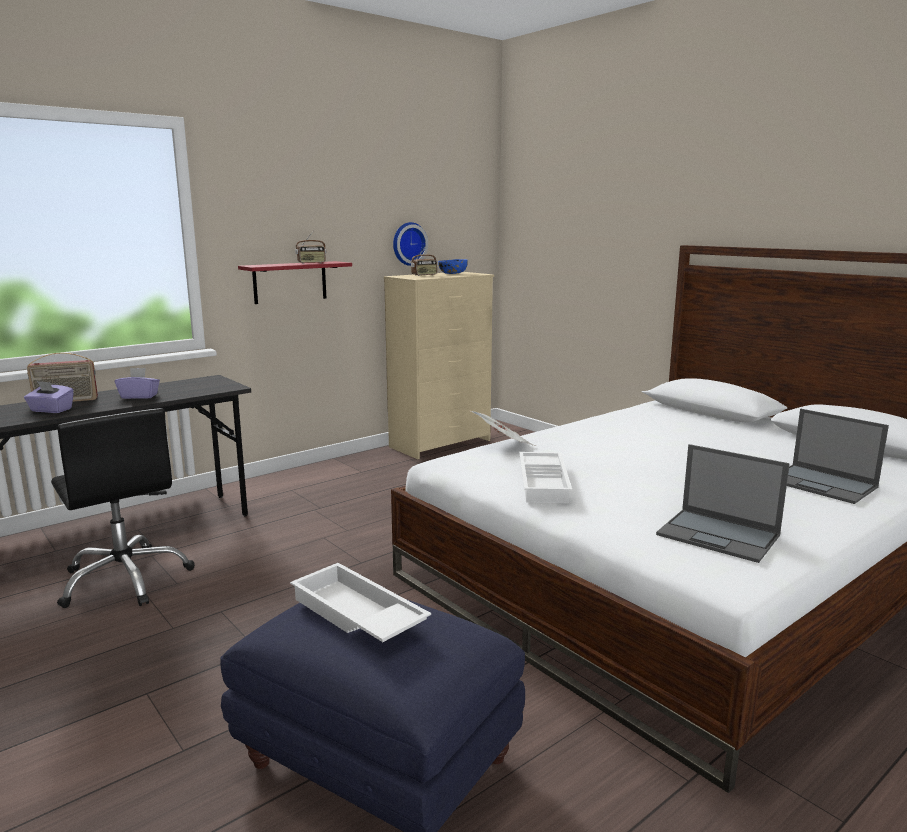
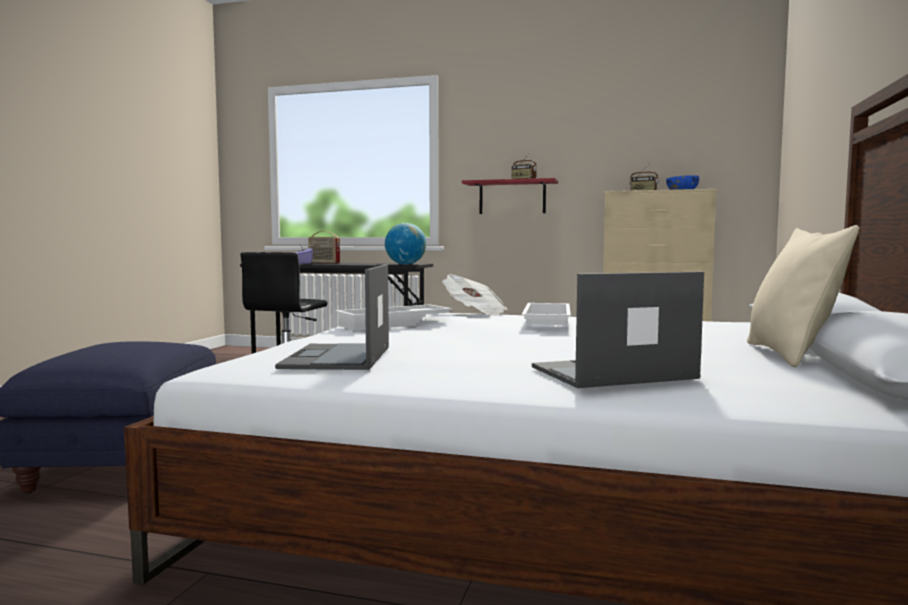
camera: 55 degrees right, 10 degrees down
(139, 396) = (354, 263): purple tissue box -> none
(221, 386) = (405, 264): none -> globe
(355, 615) = (133, 343): white tray -> white tray (545, 322)
(408, 244) = (642, 164): wall clock -> none
(779, 437) = (790, 355): none -> beige pillow
(823, 484) = (611, 373): laptop -> laptop turned 60 degrees clockwise

